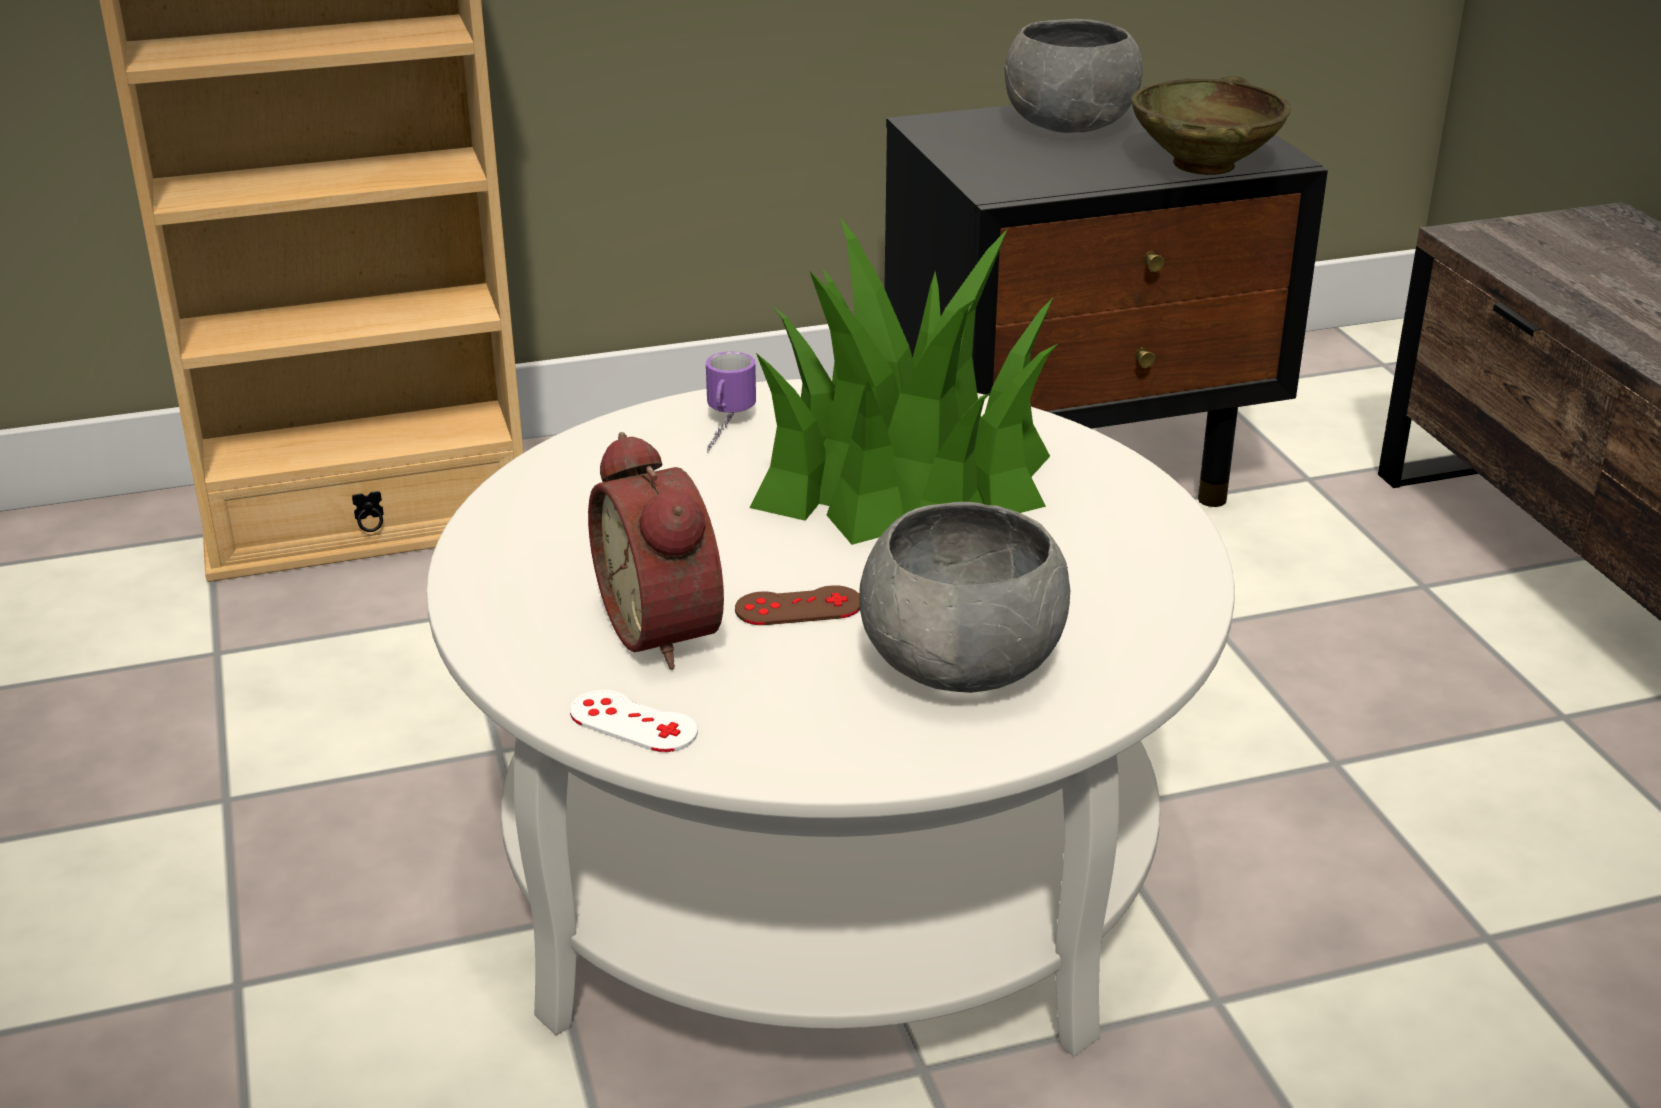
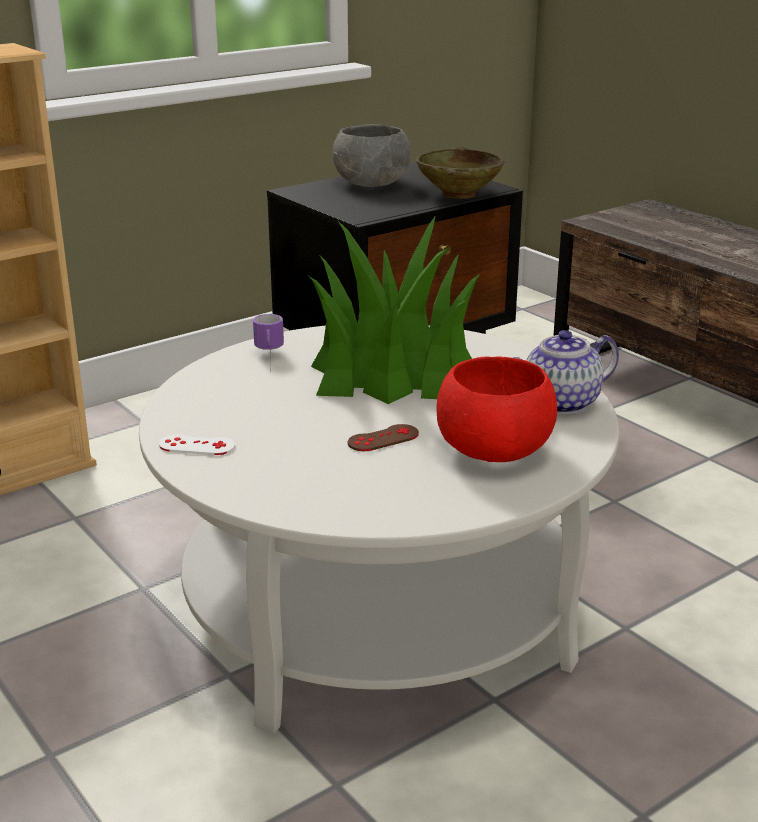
camera: 20 degrees left, 5 degrees down
(633, 722) = (335, 511): white game controller -> white game controller (197, 445)
(669, 629) = (318, 462): alarm clock -> none
(959, 664) = (492, 450): grey bowl -> red bowl
(1141, 596) = (561, 403): none -> teapot

